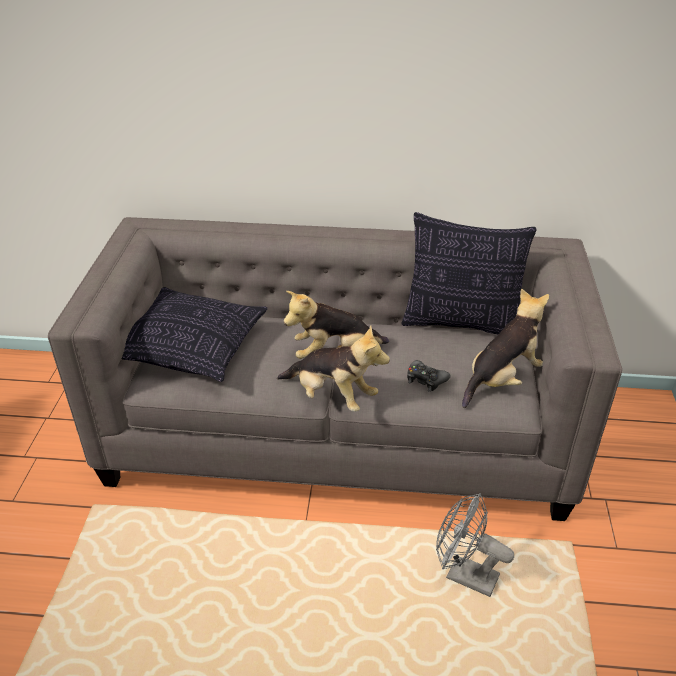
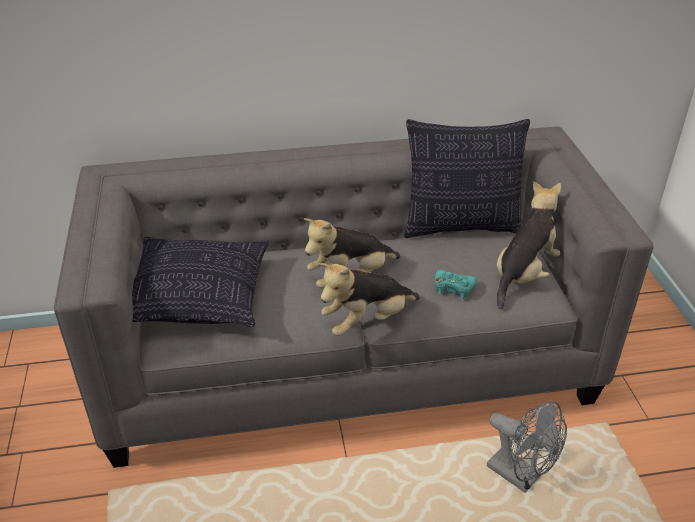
camera: 15 degrees left, 0 degrees up
(332, 396) = (367, 321): plush toy -> plush toy turned 135 degrees clockwise
(426, 380) = (453, 288): black game controller -> turquoise game controller
(464, 575) = (520, 476): grey fan -> grey fan turned 150 degrees counterclockwise

